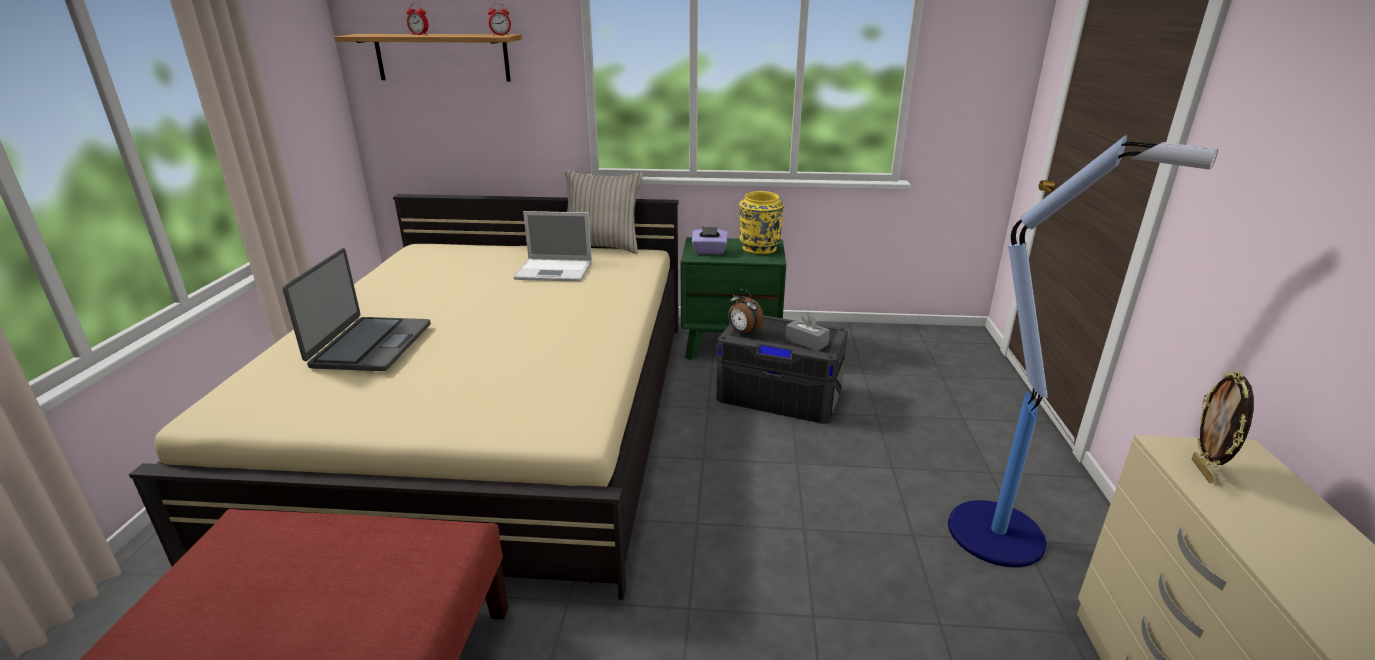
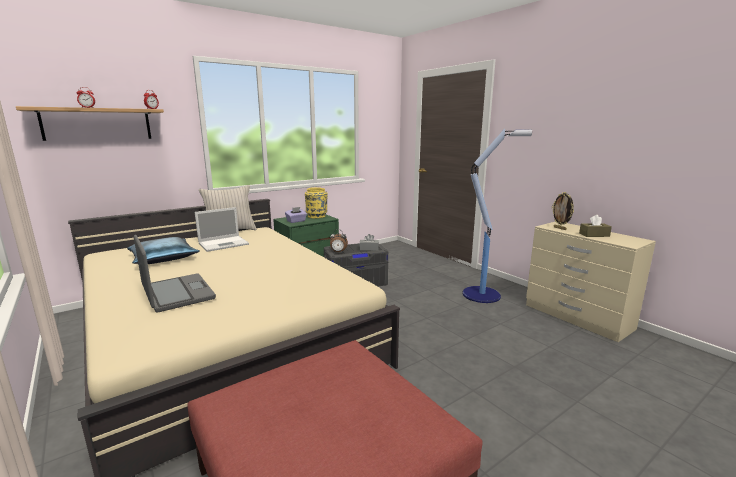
camera: 40 degrees left, 10 degrees down
(456, 276) = (164, 258): none -> blue pillow
(1279, 540) = (594, 235): none -> brown tissue box

